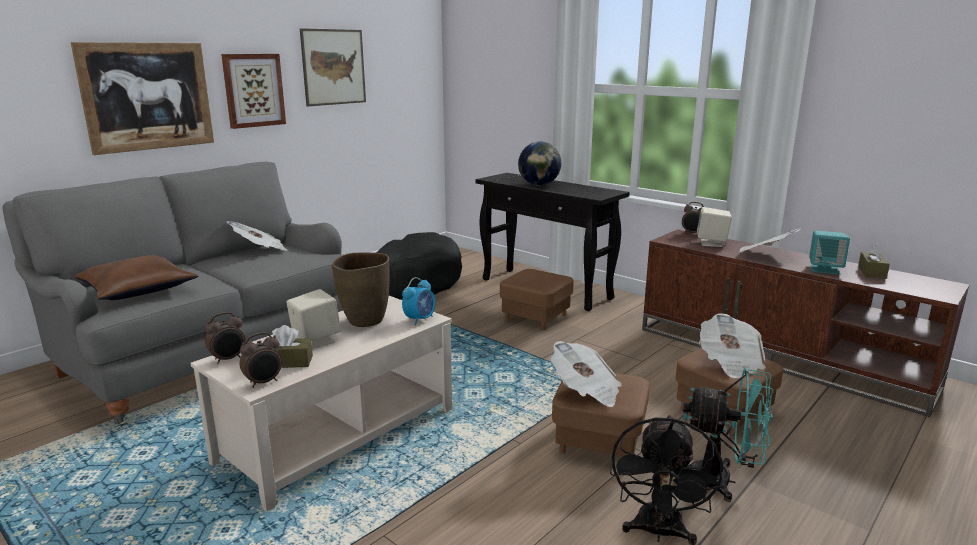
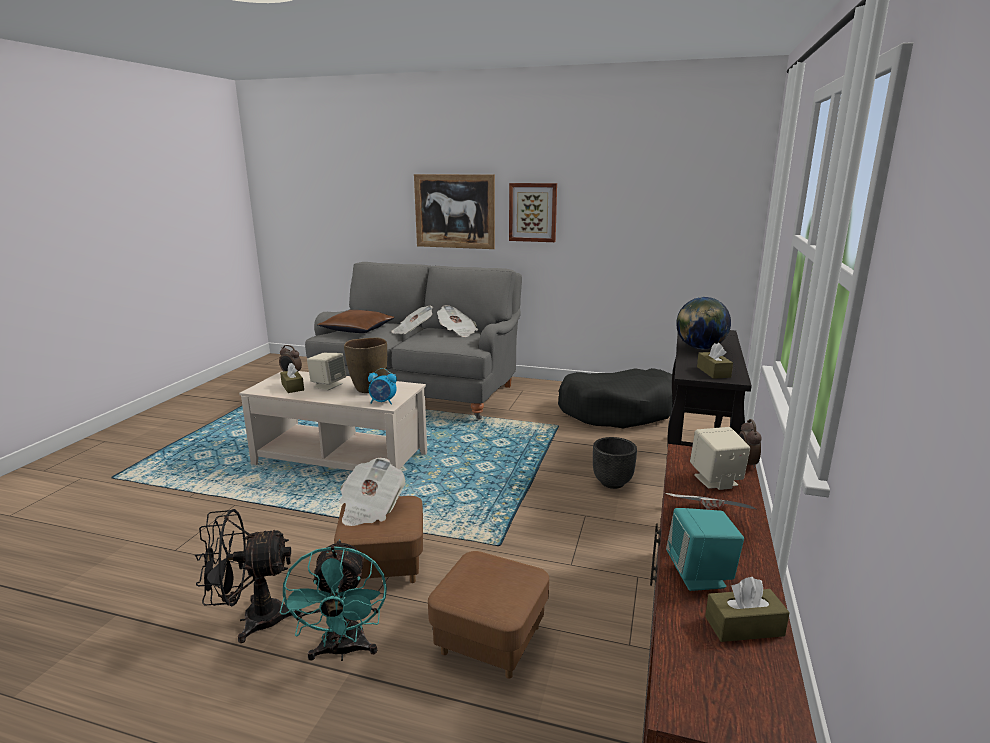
camera: 65 degrees right, 0 degrees up
(264, 382) = (263, 389): alarm clock -> none
(333, 67) = (614, 196): picture -> none
(536, 317) = (612, 482): brown ottoman -> black planter
(596, 192) = (713, 372): none -> brown tissue box
(730, 362) = (487, 583): newspaper -> newspaper (413, 331)

